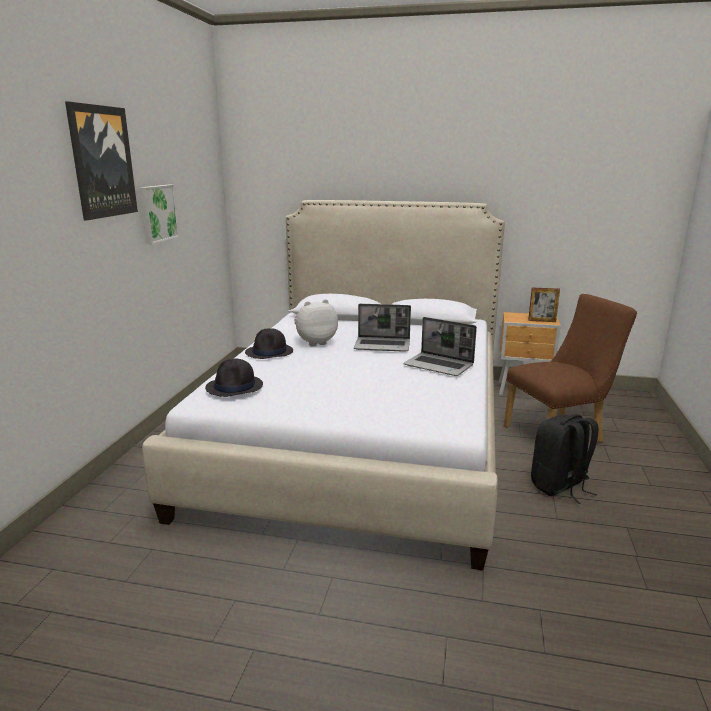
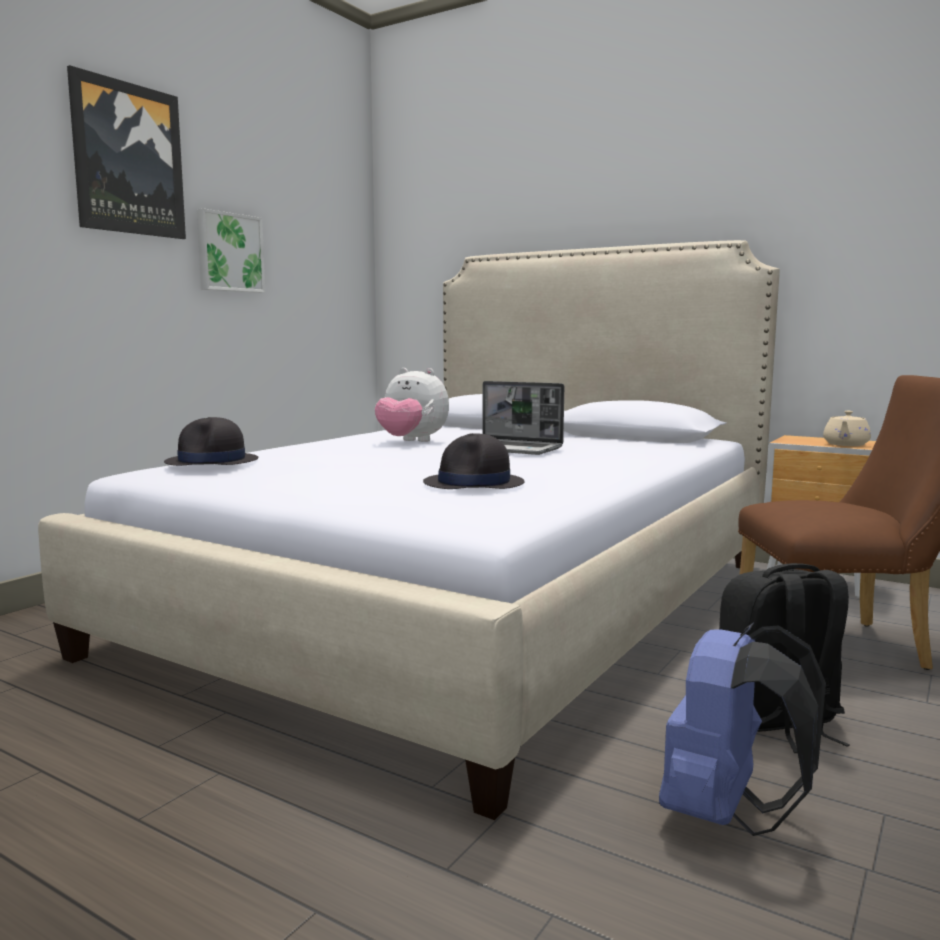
camera: 20 degrees right, 10 degrees down
(269, 352) = (328, 444): black hat -> black hat (474, 484)
(315, 342) = (411, 441): plush toy -> plush toy turned 150 degrees counterclockwise
(439, 366) = (571, 469): laptop -> none
(542, 321) = (845, 444): picture frame -> beige teapot
(571, 542) = (727, 814): none -> blue backpack

